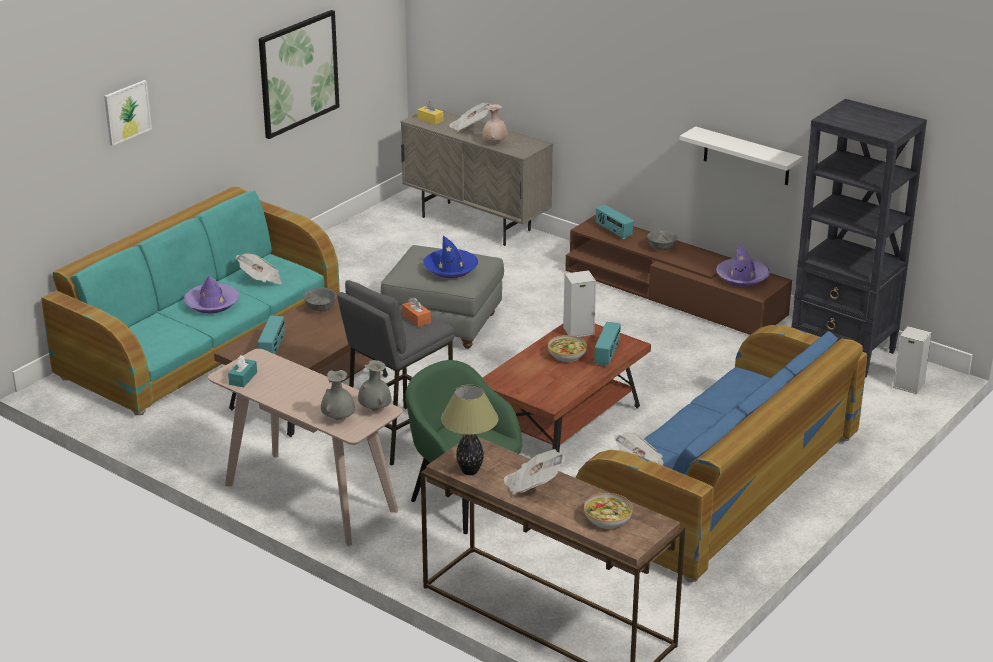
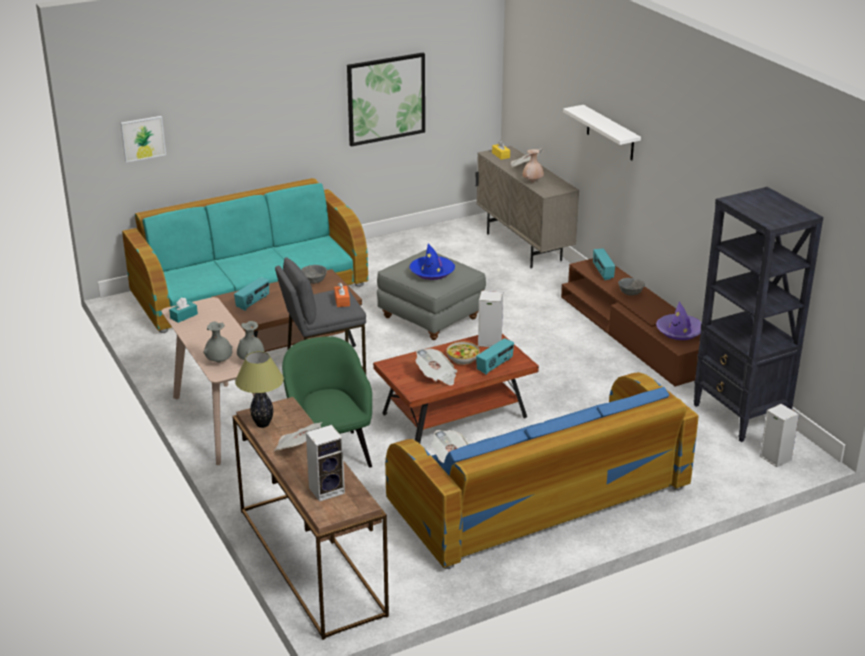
camera: 25 degrees right, 0 degrees up
(127, 112) = (213, 103): picture -> picture (143, 138)
(212, 303) = (254, 262): purple hat -> none
(260, 280) = (304, 253): newspaper -> newspaper (437, 376)
(607, 519) = (327, 490): bowl -> speaker
(746, 156) = (699, 226): white shelf -> white shelf (610, 133)

